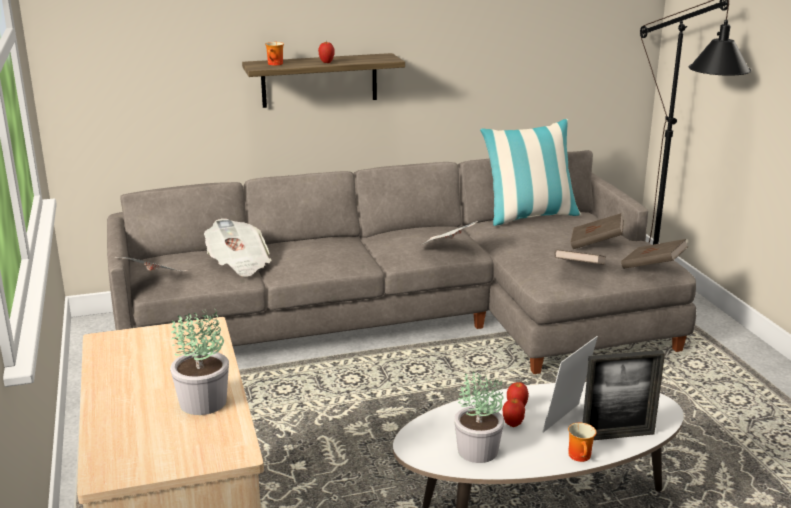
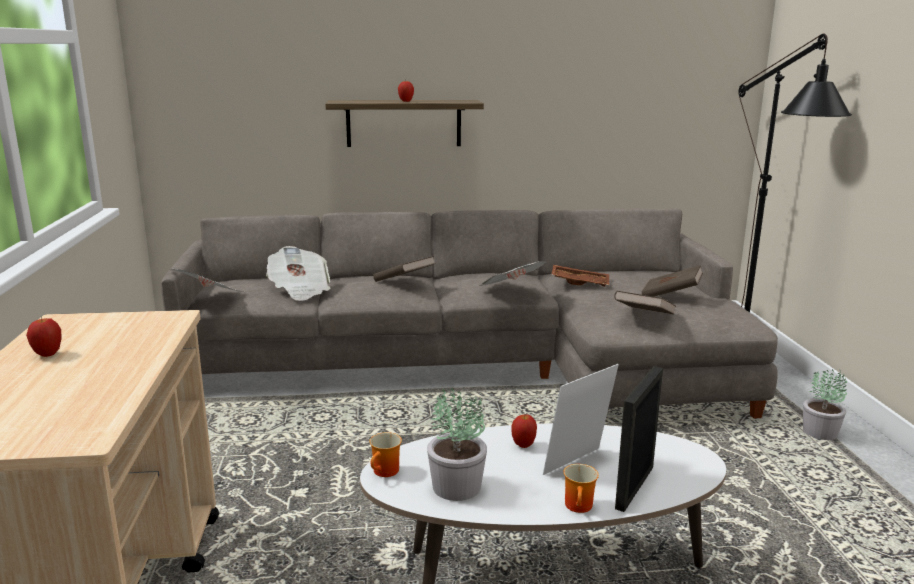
camera: 10 degrees right, 5 degrees down
(204, 402) = (101, 384): potted plant -> potted plant (820, 433)
(275, 64) = (356, 101): mug -> mug (386, 472)
(508, 234) = (580, 282): none -> brown tray
(513, 424) = (511, 462): apple -> apple (48, 354)
(529, 216) = (609, 270): pillow -> none
(617, 435) = (634, 487): picture frame -> picture frame turned 120 degrees clockwise
(652, 267) = (727, 320): brown book -> brown book (404, 282)

